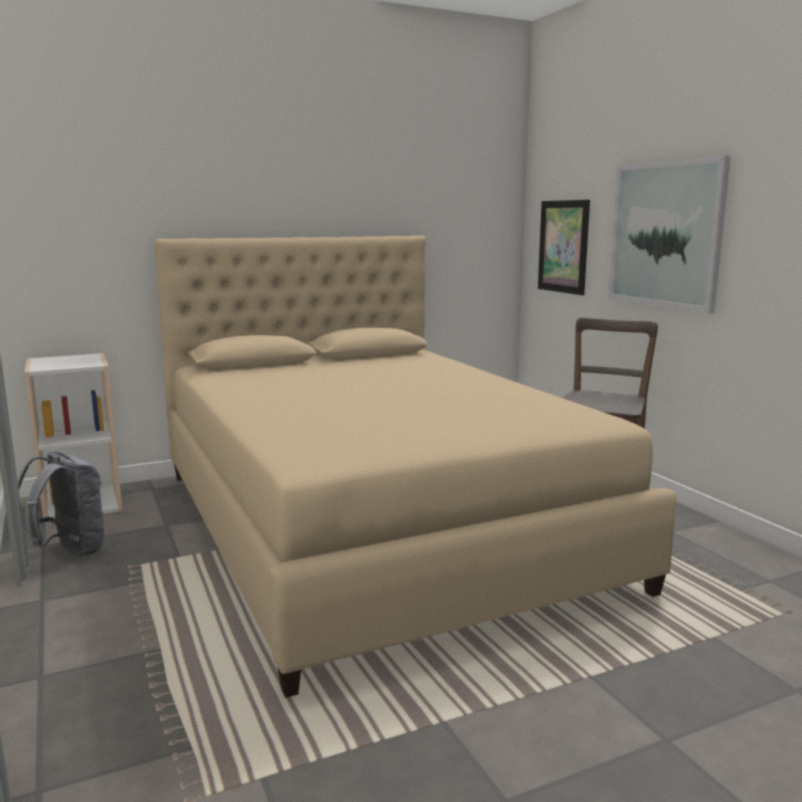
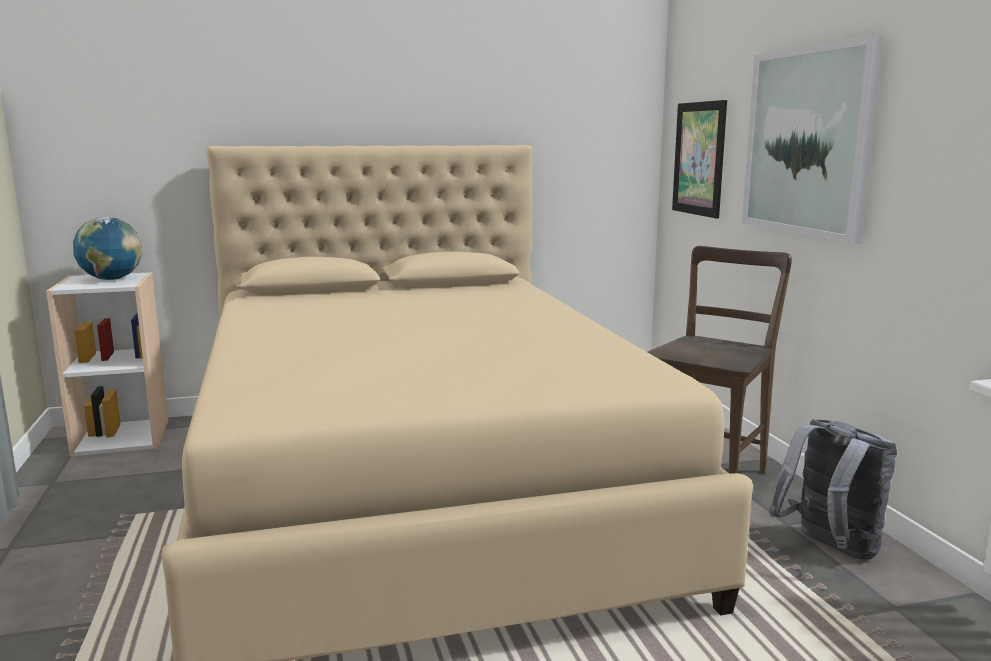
camera: 10 degrees right, 0 degrees up
(68, 552) = (72, 492): grey backpack -> grey backpack (829, 549)
(73, 360) = (111, 279): none -> globe

